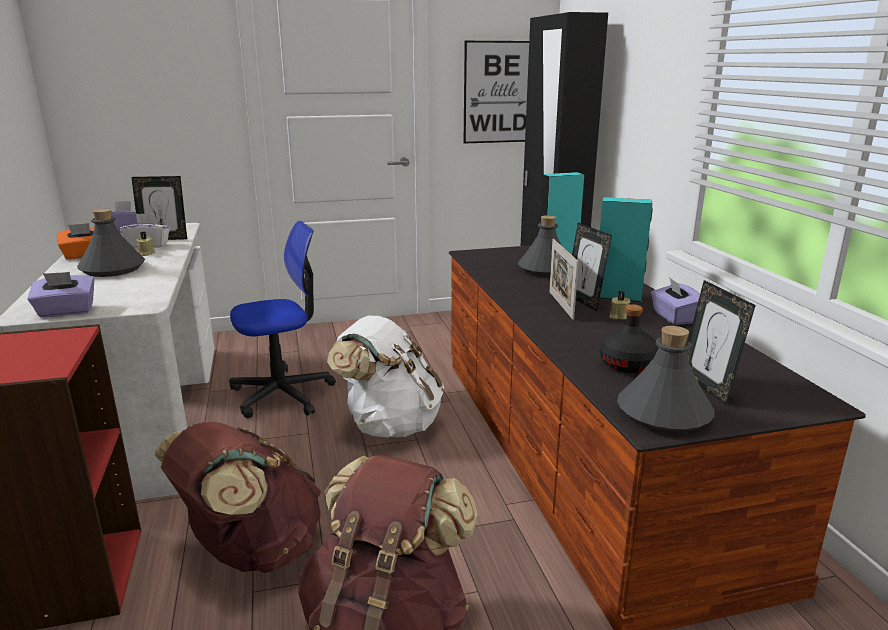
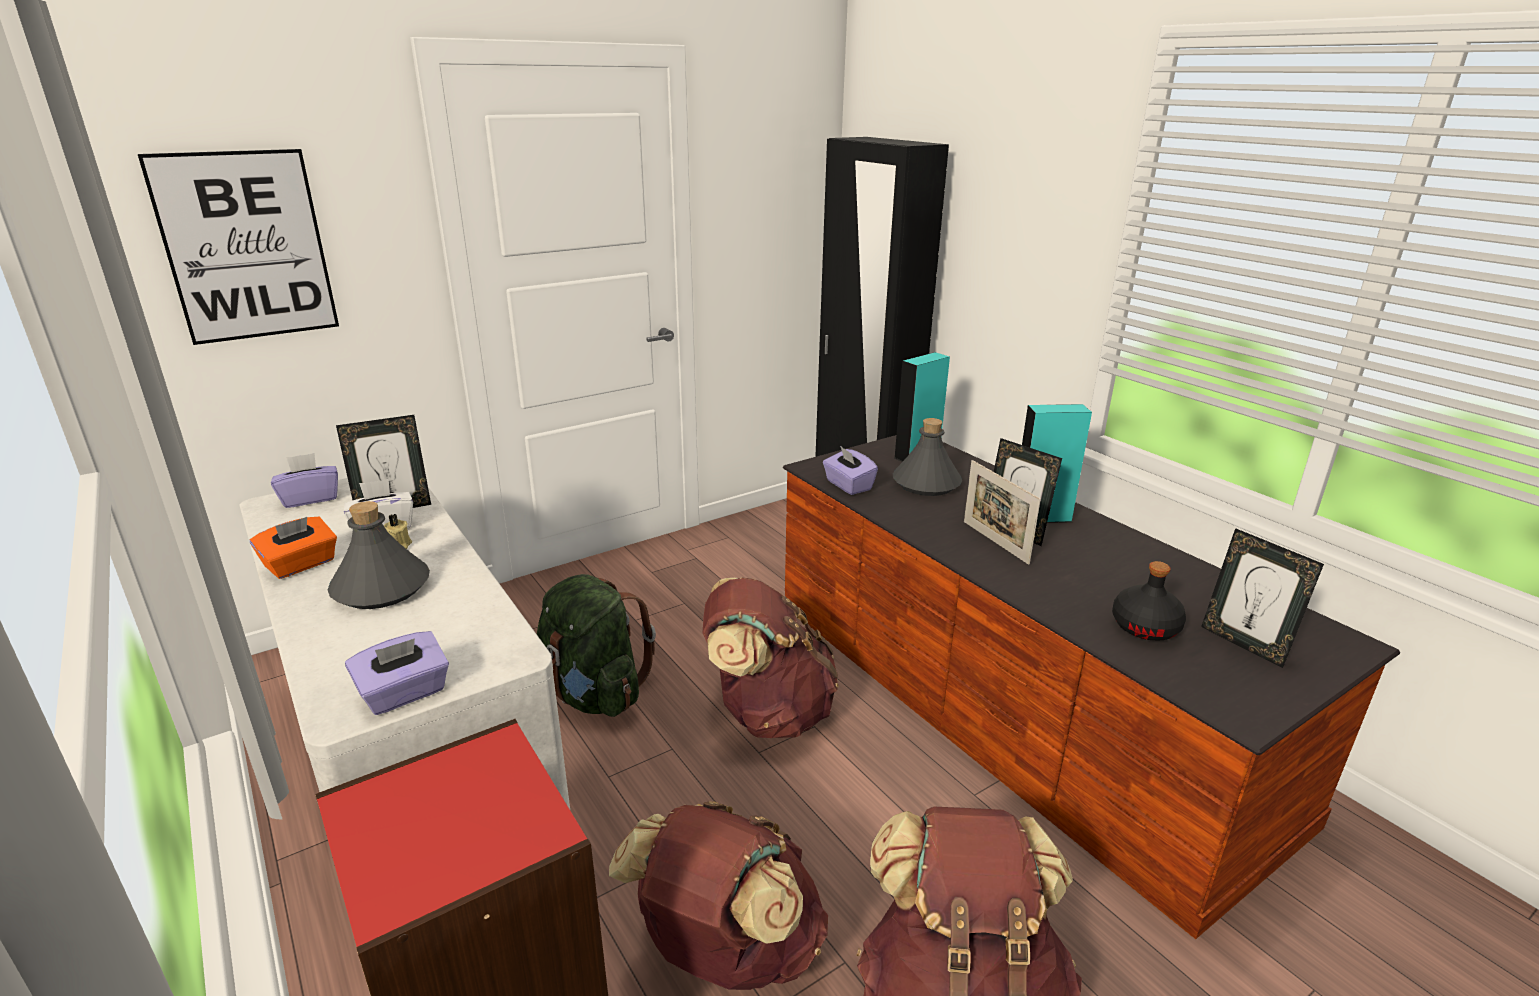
camera: 20 degrees left, 5 degrees up
(282, 394) = (594, 694): office chair -> green backpack
(390, 425) = (767, 712): white backpack -> brown backpack
(499, 92) = (776, 231): picture -> picture (246, 247)
(617, 316) = (1069, 550): beige candle -> none
(664, 414) = (1240, 695): grey bottle -> none
(674, 317) = (1124, 541): purple tissue box -> purple tissue box (848, 485)

